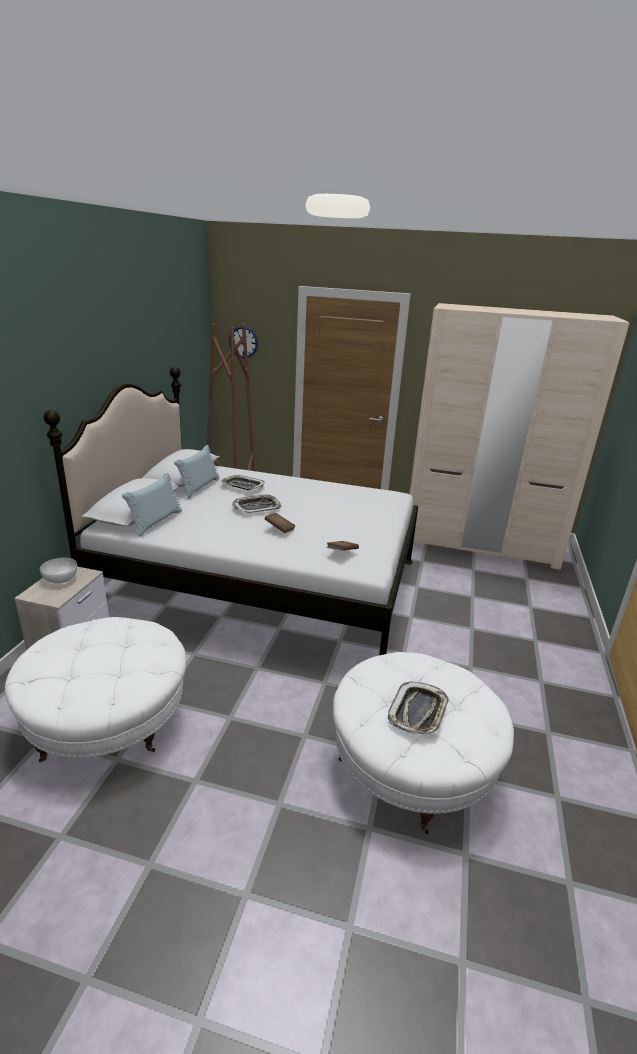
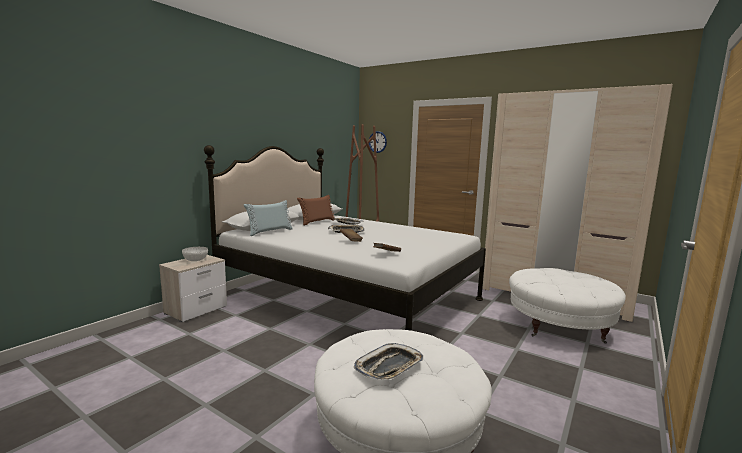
camera: 20 degrees right, 15 degrees down
(107, 718) = (180, 354): white ottoman -> white ottoman (559, 325)
(199, 487) = (317, 222): blue pillow -> brown pillow

